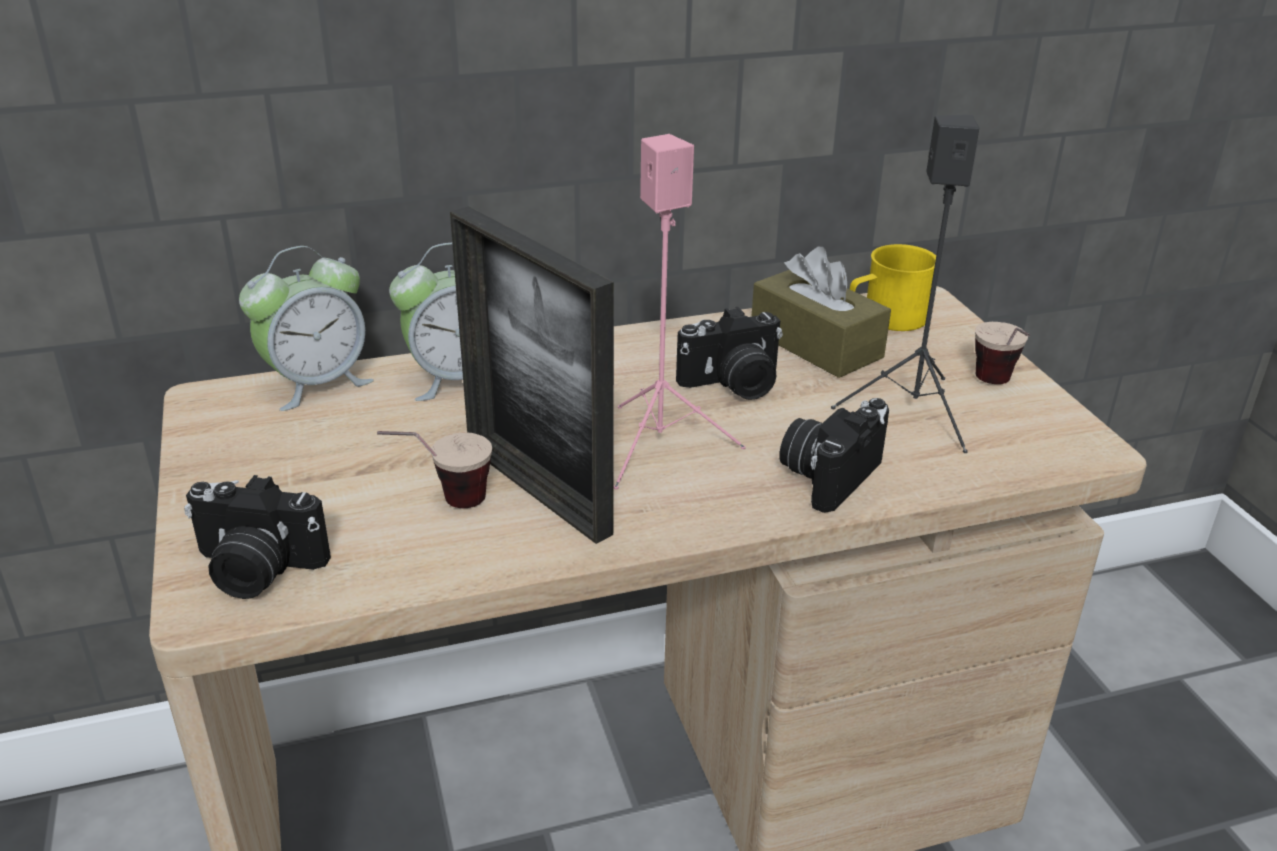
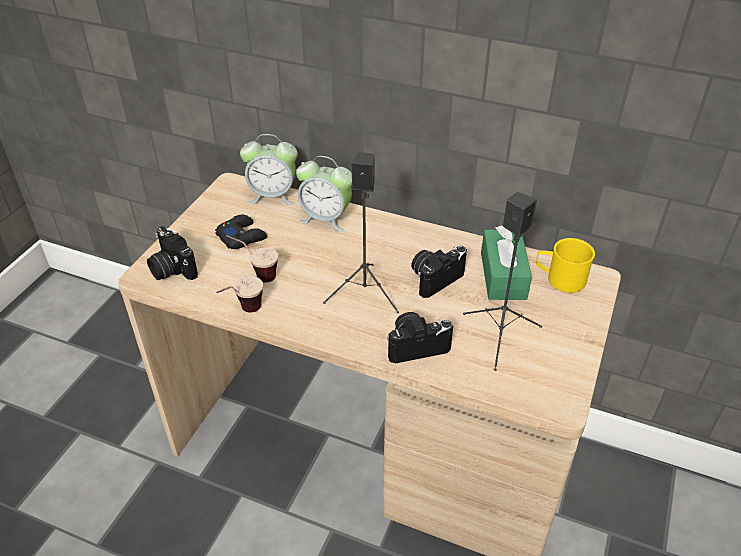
camera: 40 degrees right, 10 degrees up
(337, 462) = (242, 237): none -> black game controller
(537, 489) = (295, 287): picture frame -> none
(661, 446) = (365, 293): pink speaker -> black speaker
(733, 384) = (435, 278): camera -> camera turned 120 degrees clockwise
(815, 344) = (503, 275): brown tissue box -> green tissue box
(998, 387) = (563, 346): cup -> cup (243, 313)

